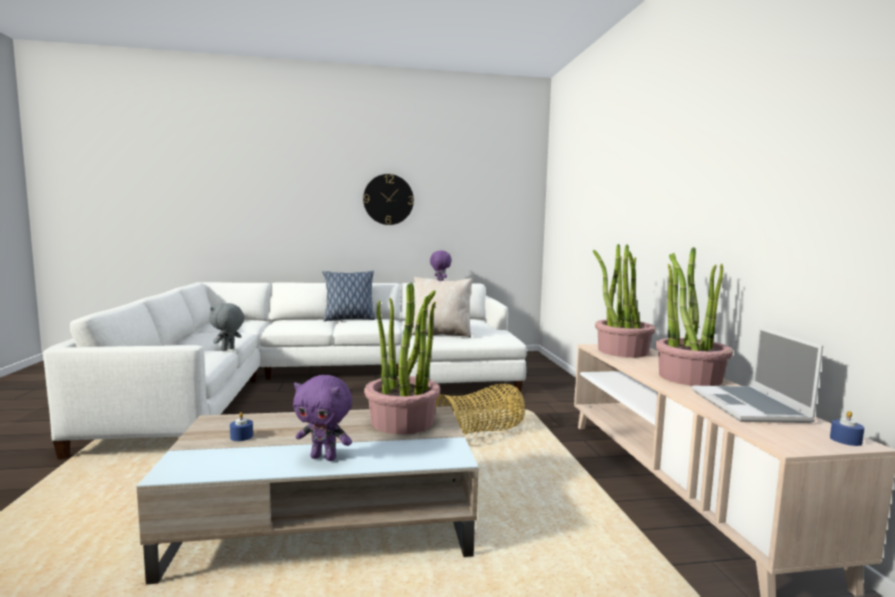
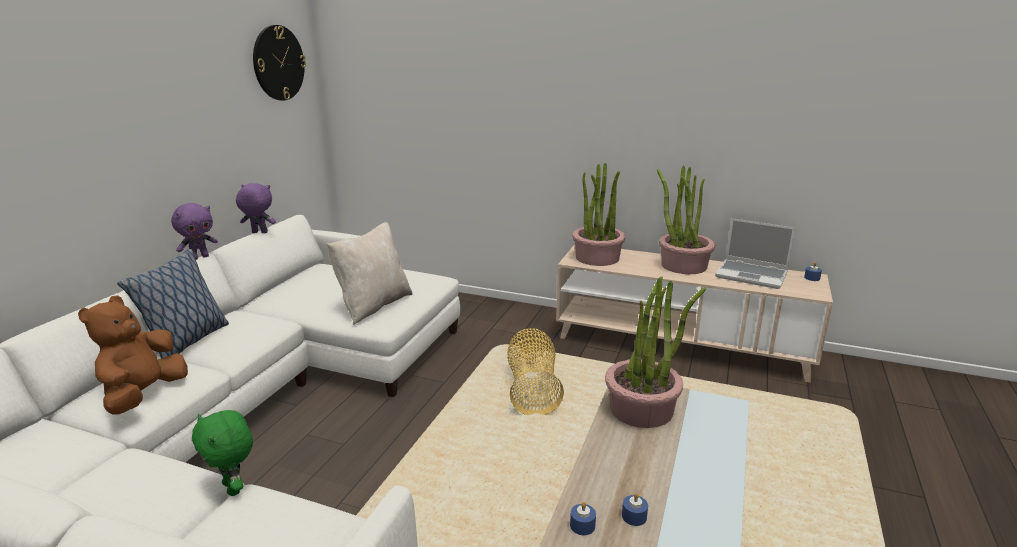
camera: 60 degrees left, 15 degrees up
(225, 423) = (582, 525): none -> blue candle
(228, 350) = (234, 488): grey plush toy -> green plush toy
(292, 323) = (143, 395): none -> brown plush toy
(324, 457) = (709, 470): purple plush toy -> purple plush toy (199, 257)
(388, 199) = (141, 115): wall clock -> wall clock (278, 63)

